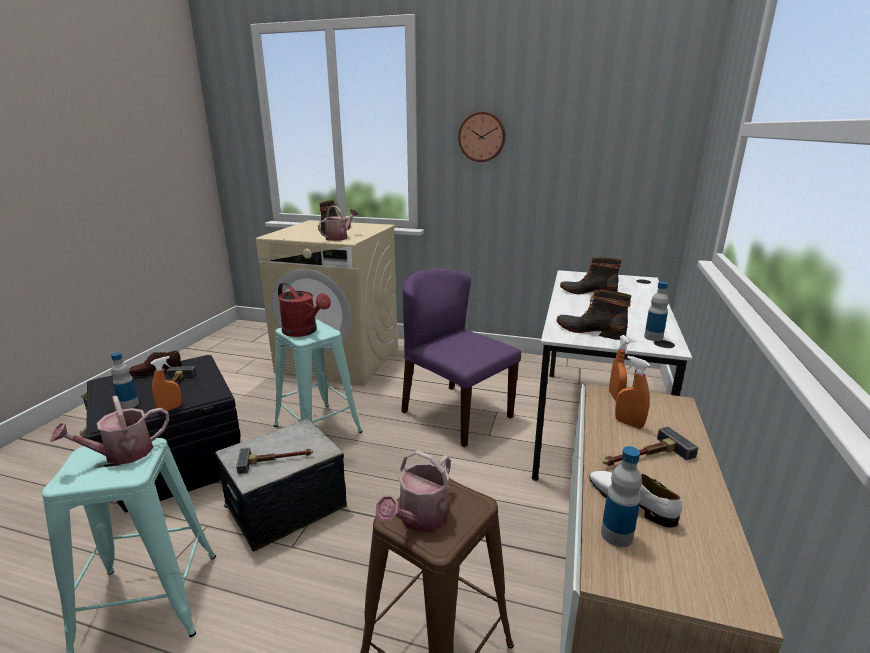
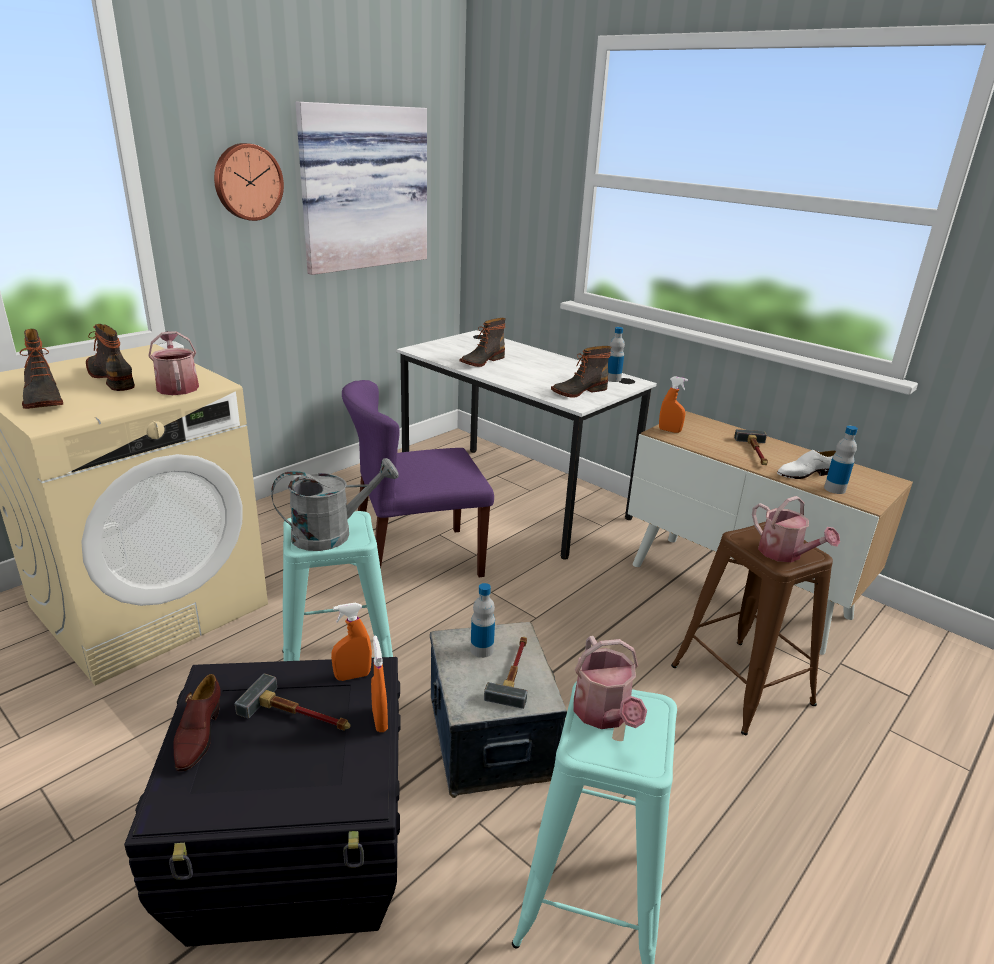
camera: 65 degrees left, 5 degrees up
(129, 405) = (320, 770): bottle -> bottle (482, 649)
(298, 230) = (42, 399): none -> boot
(304, 332) = (332, 534): red watering can -> grey watering can
(579, 145) = (362, 188): none -> picture
(628, 423) = (711, 441): orange spray bottle -> orange spray bottle (352, 676)

